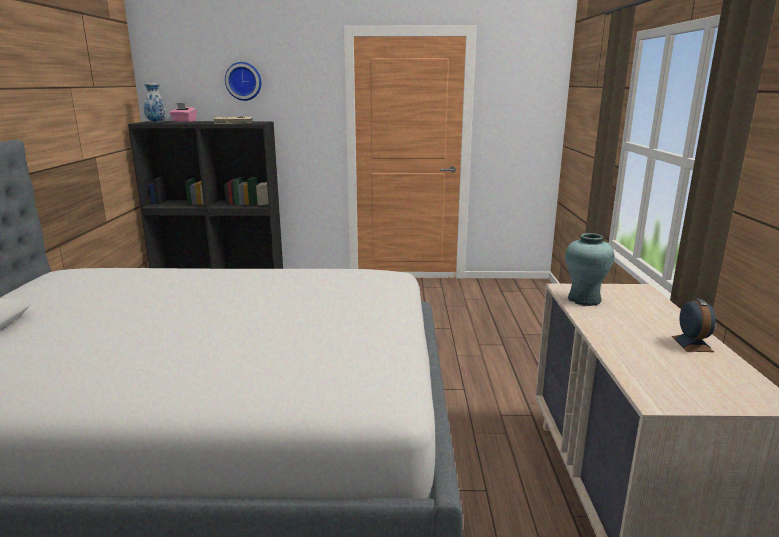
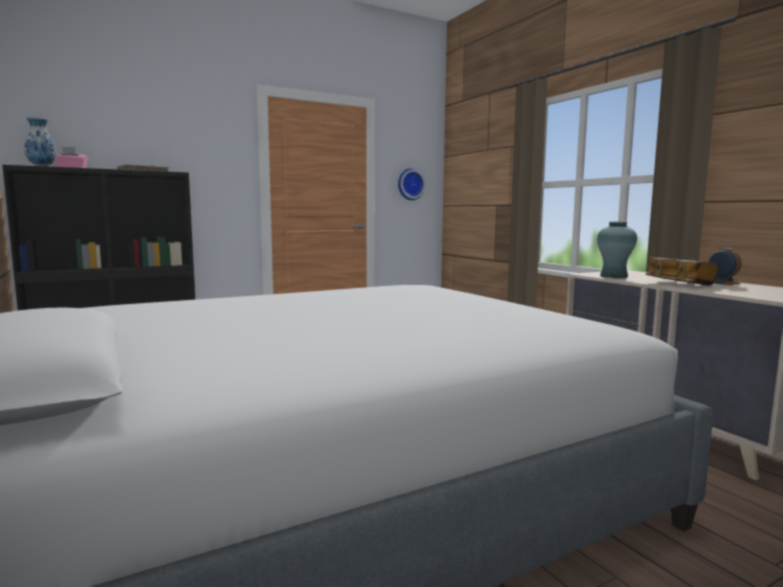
camera: 30 degrees left, 10 degrees down
(244, 81) = (146, 130): wall clock -> wall clock (410, 184)
(620, 335) = (679, 284): none -> book

